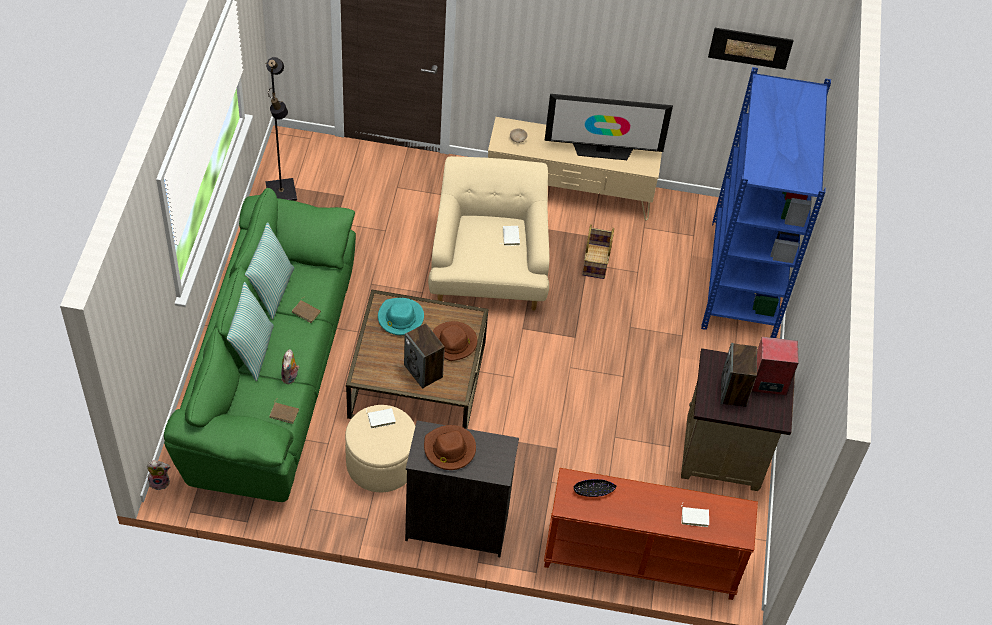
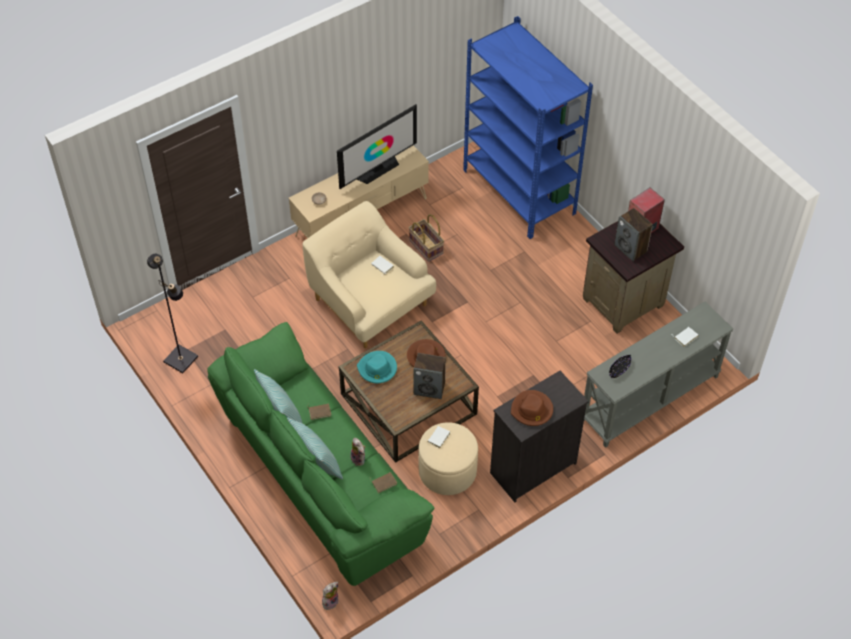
camera: 40 degrees left, 0 degrees up
(640, 562) = (650, 399): brown console table -> grey console table
(750, 48) = (448, 30): picture -> none

